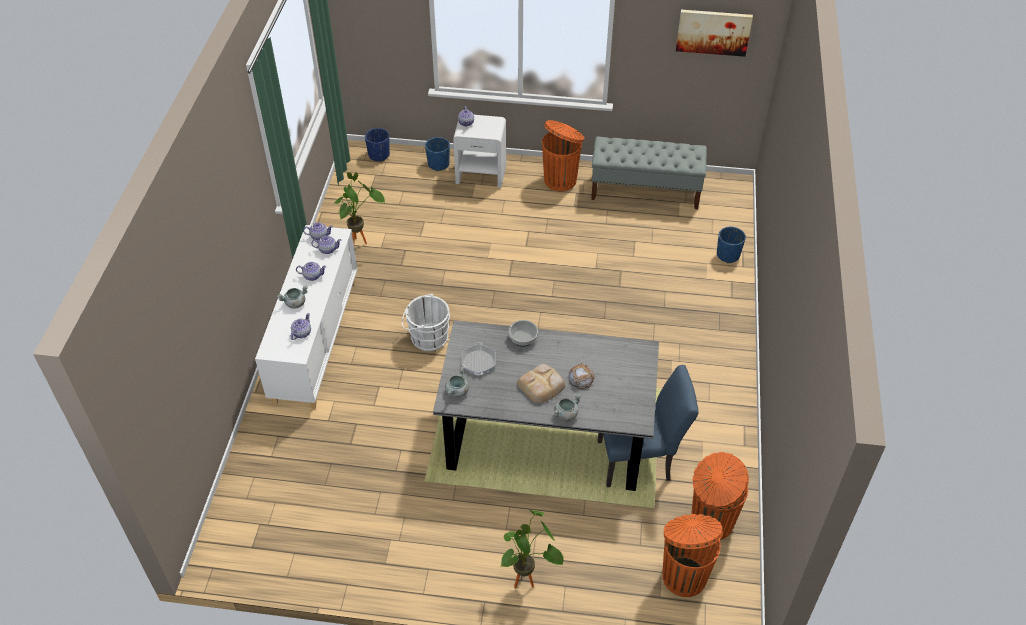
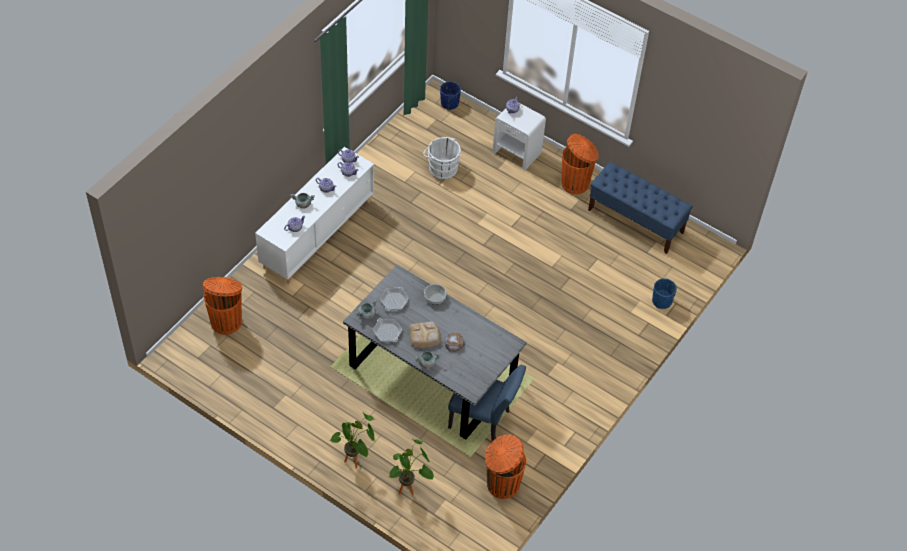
camera: 25 degrees right, 5 degrees up
(361, 241) = (393, 171): potted plant -> potted plant (410, 489)
(427, 337) = (394, 266): white bucket -> white bucket (441, 168)
(438, 164) = (489, 130): blue planter -> none
(495, 400) = (387, 332): none -> frying pan
(645, 191) = (636, 221): grey bench -> blue bench
(683, 575) = (458, 508): orange trash can -> orange trash can (226, 321)
(713, 32) = (711, 121): picture -> none

